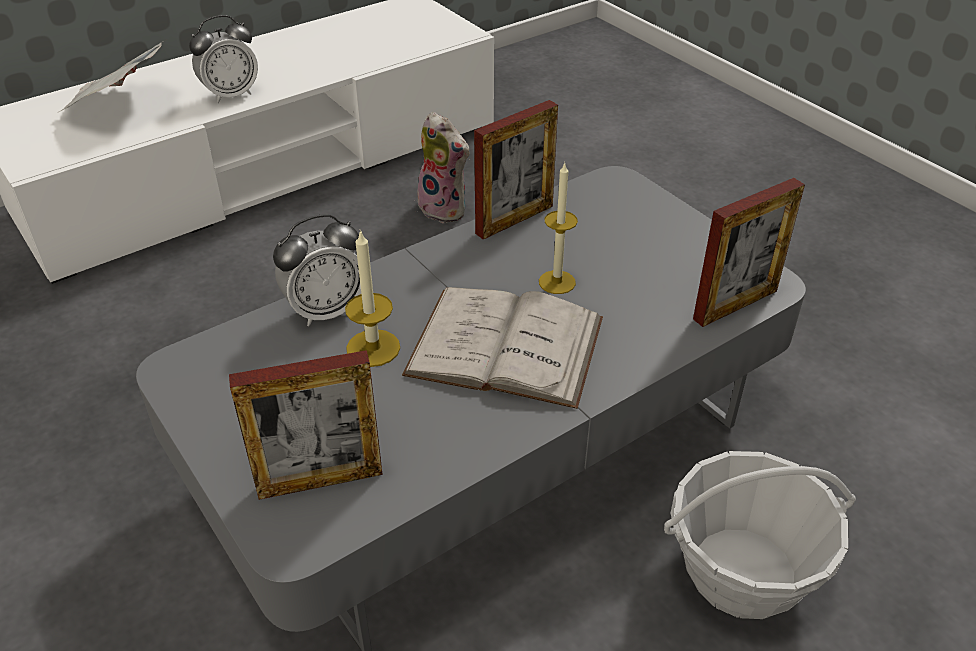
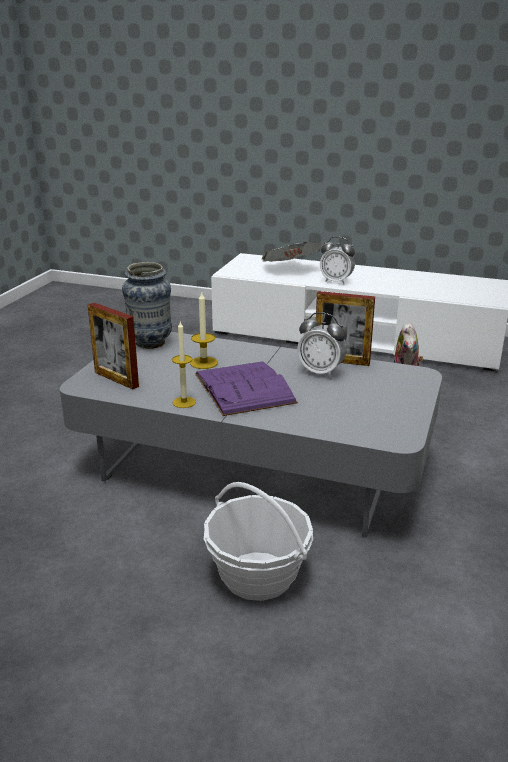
camera: 55 degrees right, 15 degrees down
(221, 376) = (150, 343): none -> vase
(326, 310) = (214, 346): alarm clock -> alarm clock (321, 372)
(505, 346) = (244, 388): white book -> purple book
(557, 282) = (308, 385): candle -> candle (184, 402)
(735, 305) = (363, 435): picture frame -> none

